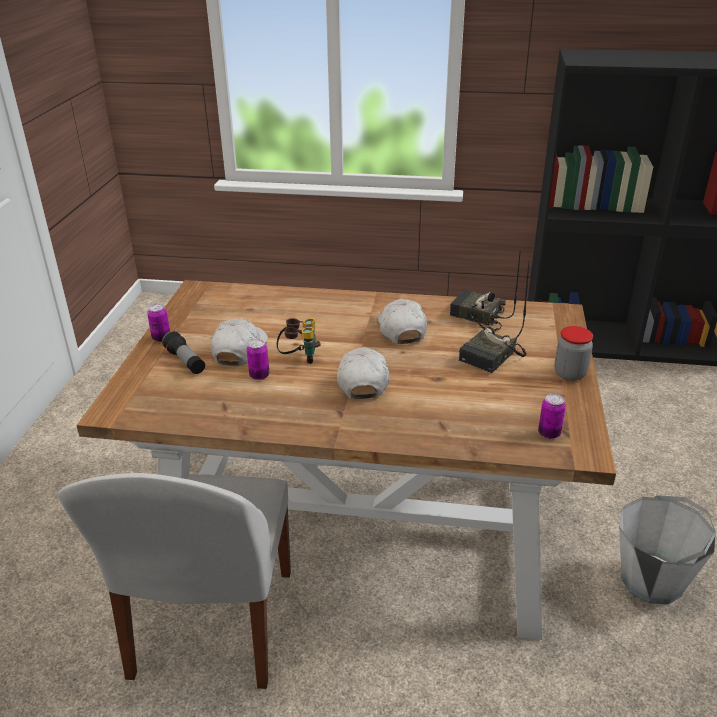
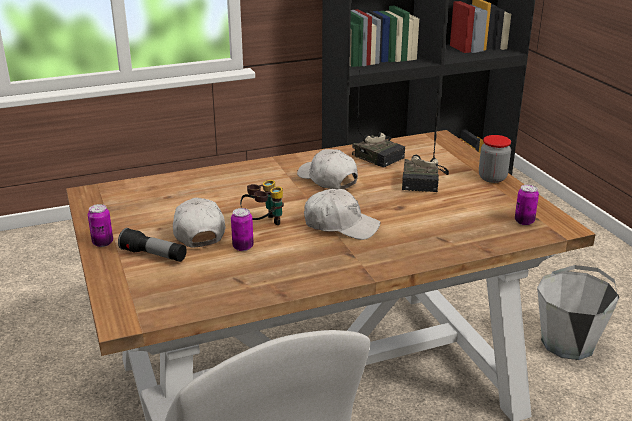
camera: 30 degrees left, 5 degrees down
(363, 380) = (340, 225): white cap -> white cap turned 135 degrees clockwise
(477, 317) = (379, 156): radio -> radio turned 135 degrees counterclockwise

